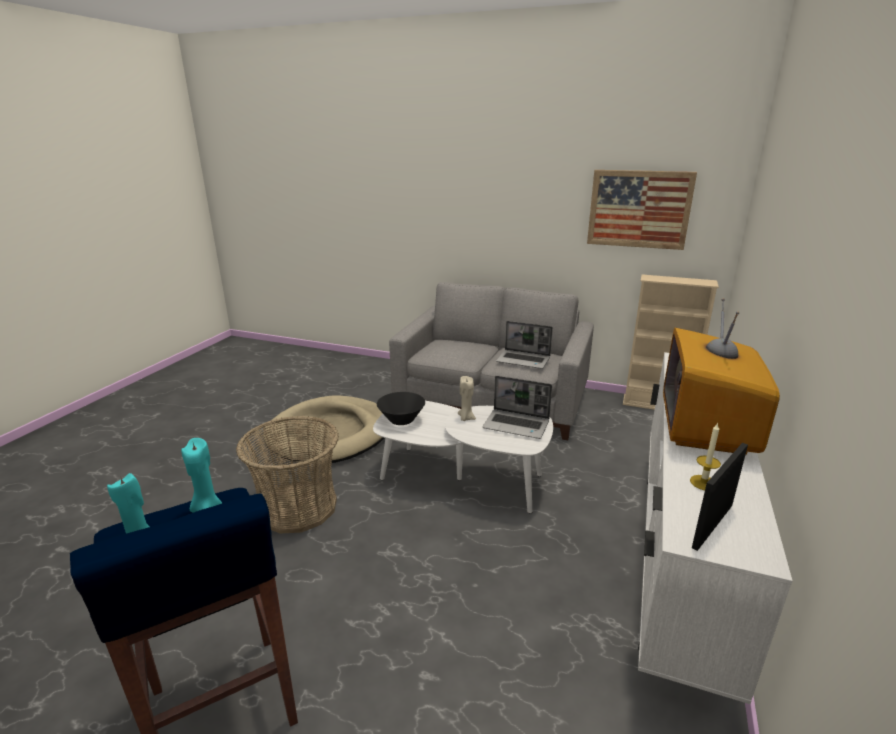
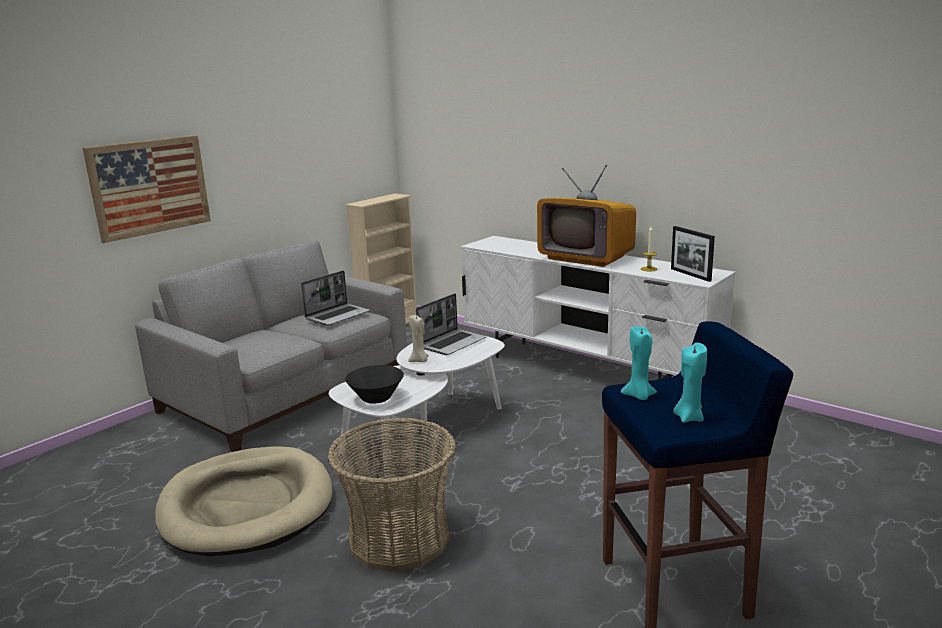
camera: 70 degrees left, 5 degrees down
(639, 209) = (327, 141): picture -> picture (150, 187)

